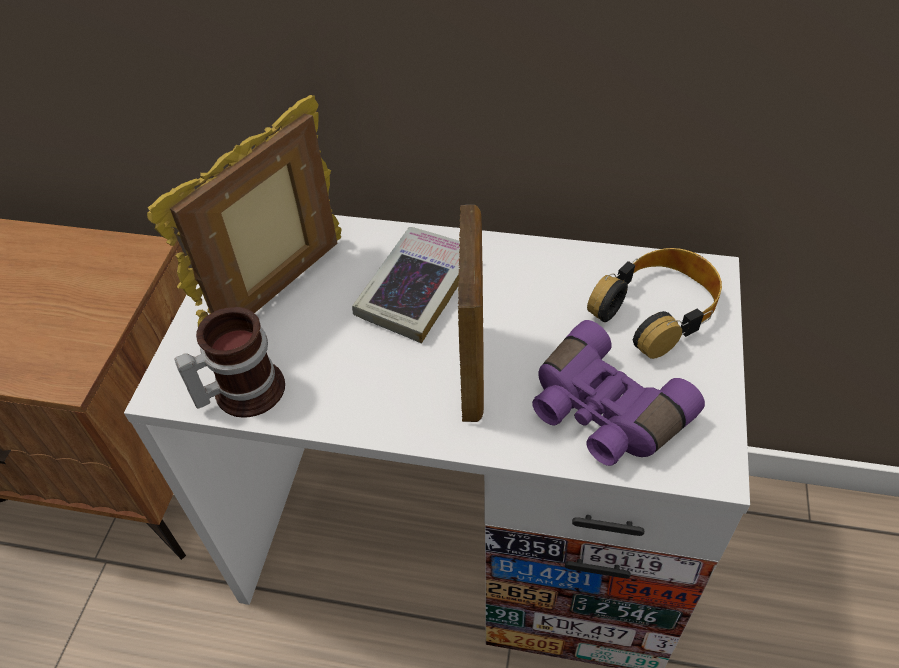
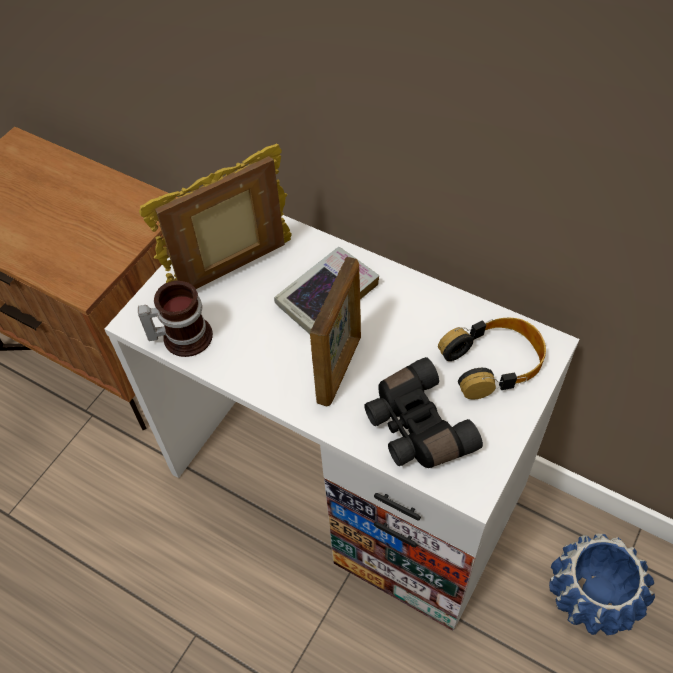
camera: 20 degrees right, 5 degrees up
(602, 413) = (415, 427): purple binoculars -> black binoculars
(793, 575) = (593, 595): none -> blue planter

